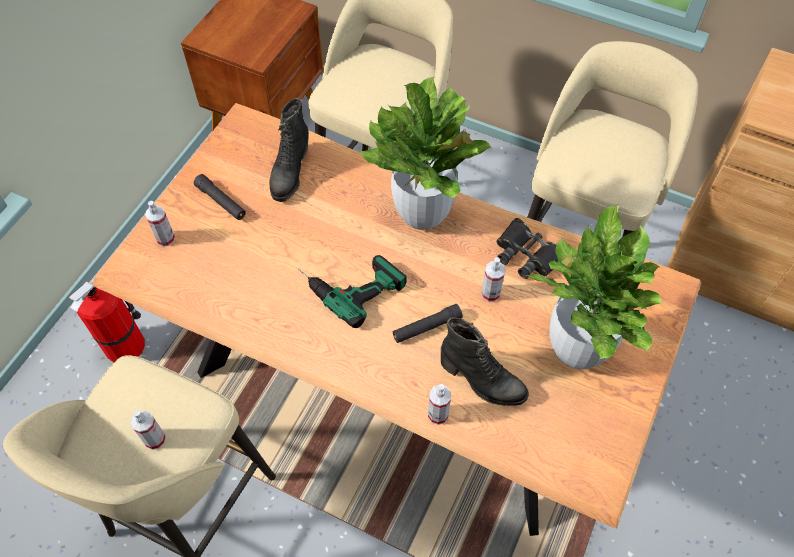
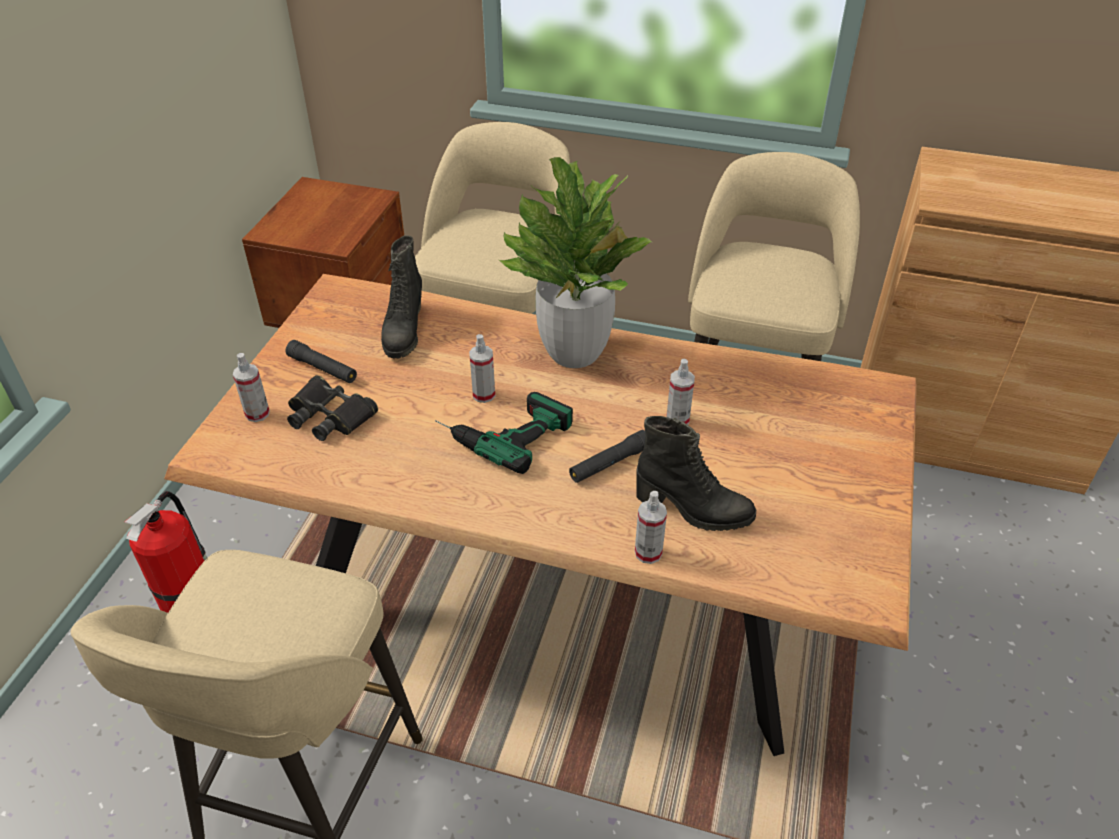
camera: 10 degrees left, 15 degrees down
(155, 439) = (276, 636): spray bottle -> spray bottle (484, 395)
(527, 254) = (709, 376): black binoculars -> black binoculars (330, 415)
(576, 348) = (797, 461): potted plant -> none

